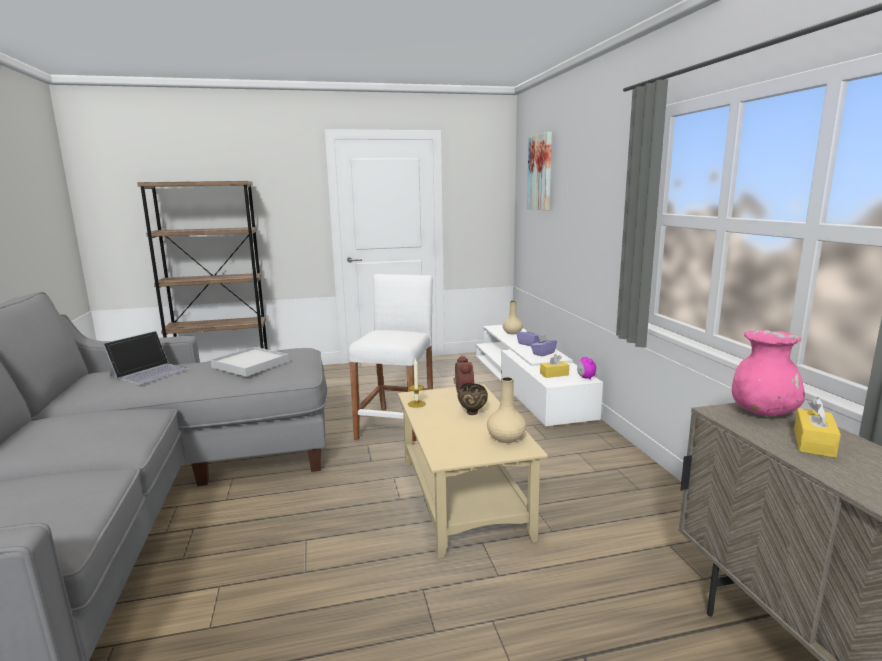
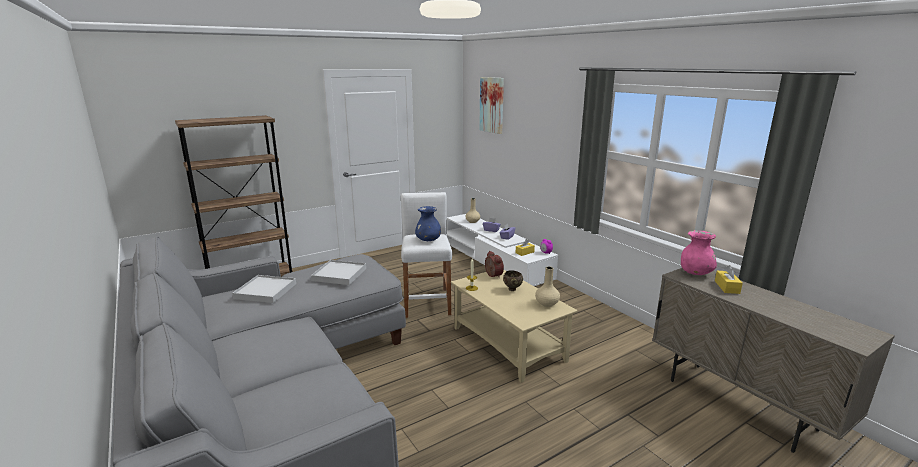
camera: 20 degrees left, 5 degrees up
(150, 372) = (265, 291): laptop -> white tray
(391, 336) = (428, 240): none -> blue vase

